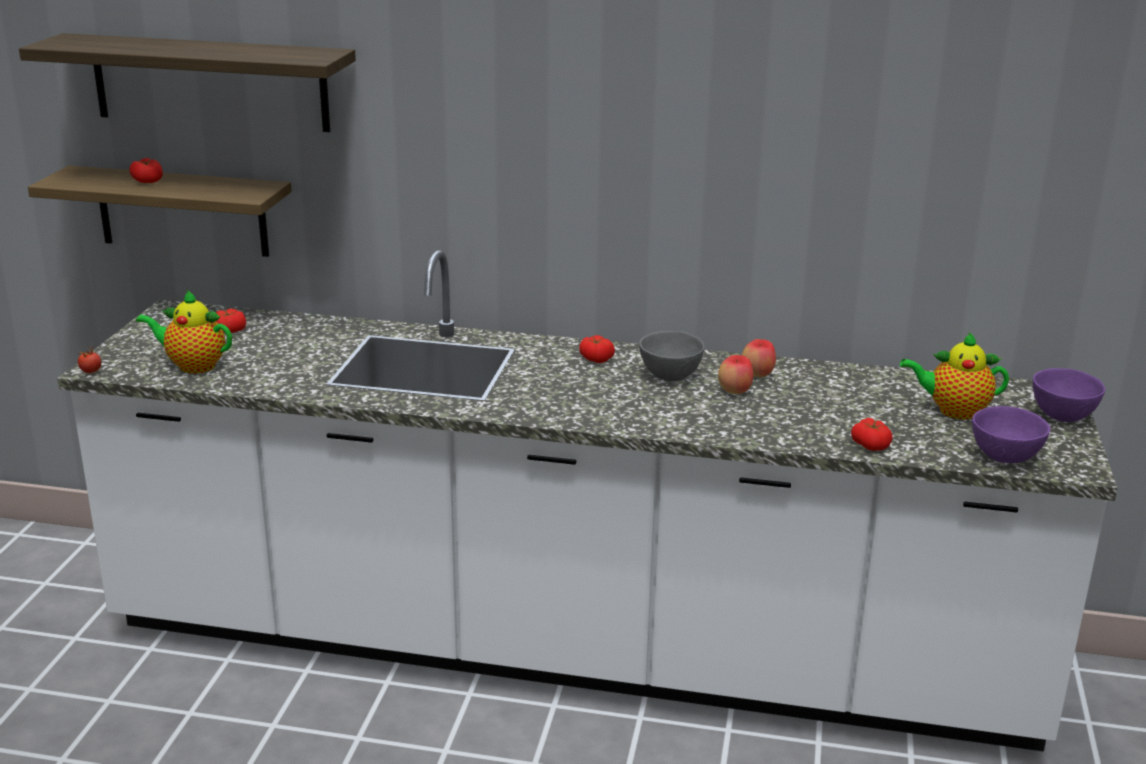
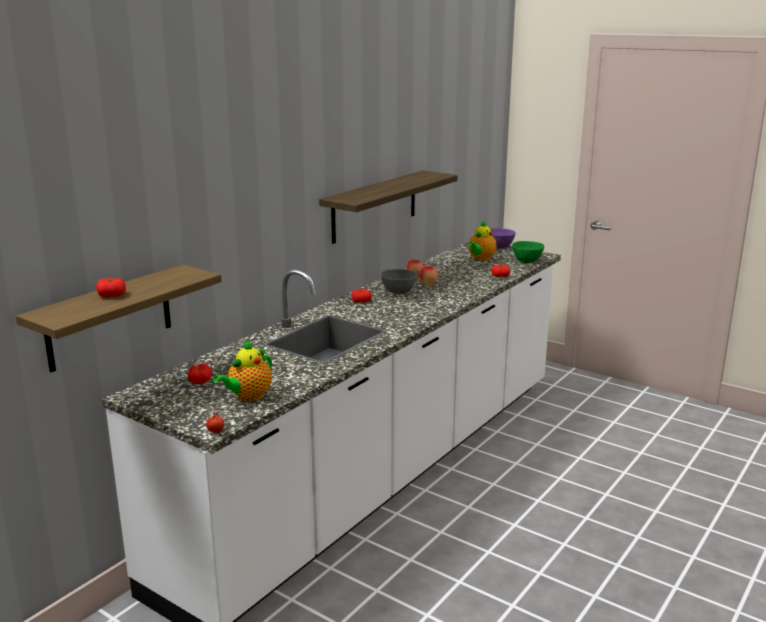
camera: 65 degrees left, 5 degrees down
(210, 82) = (128, 205): shelf -> shelf (375, 206)
(1006, 458) = (527, 261): purple bowl -> green bowl

